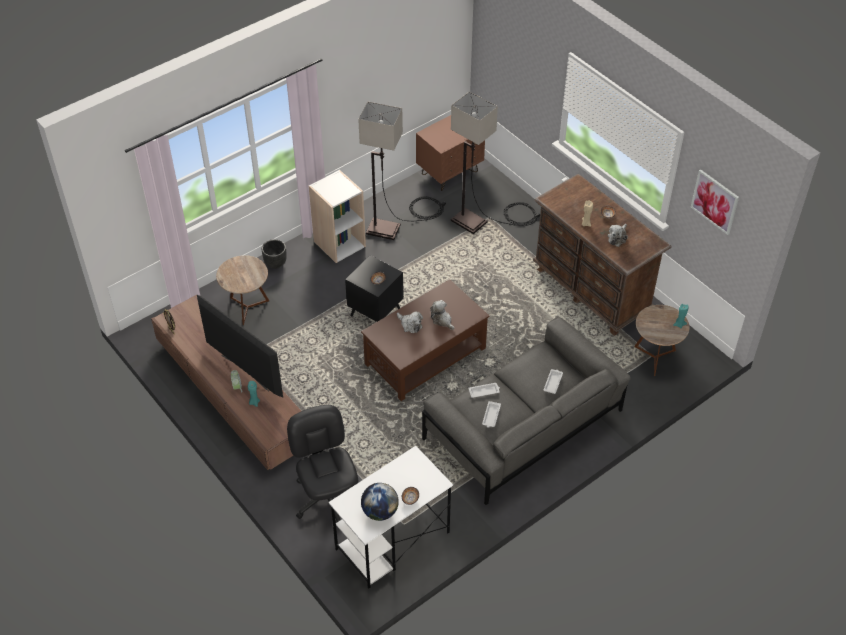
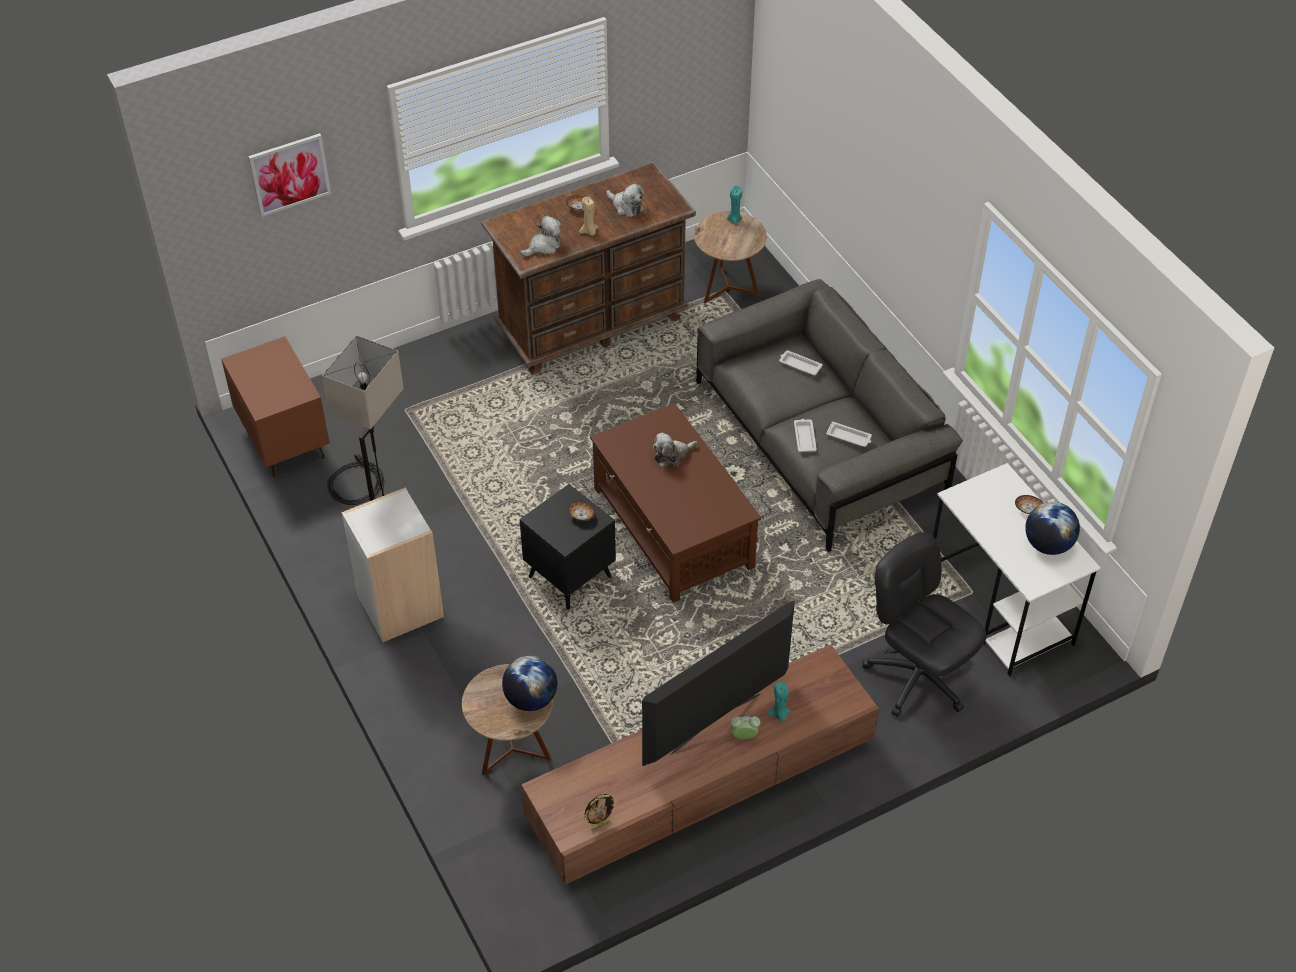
camera: 80 degrees left, 0 degrees up
(244, 283) = (531, 699): none -> globe
(275, 264) = (419, 702): black planter -> none
(328, 497) = (918, 675): black office chair -> black office chair turned 60 degrees clockwise
(410, 325) = (673, 493): plush toy -> plush toy (543, 246)
(497, 218) = (410, 401): floor lamp -> none
(715, 201) = (674, 57): picture -> picture (289, 174)

